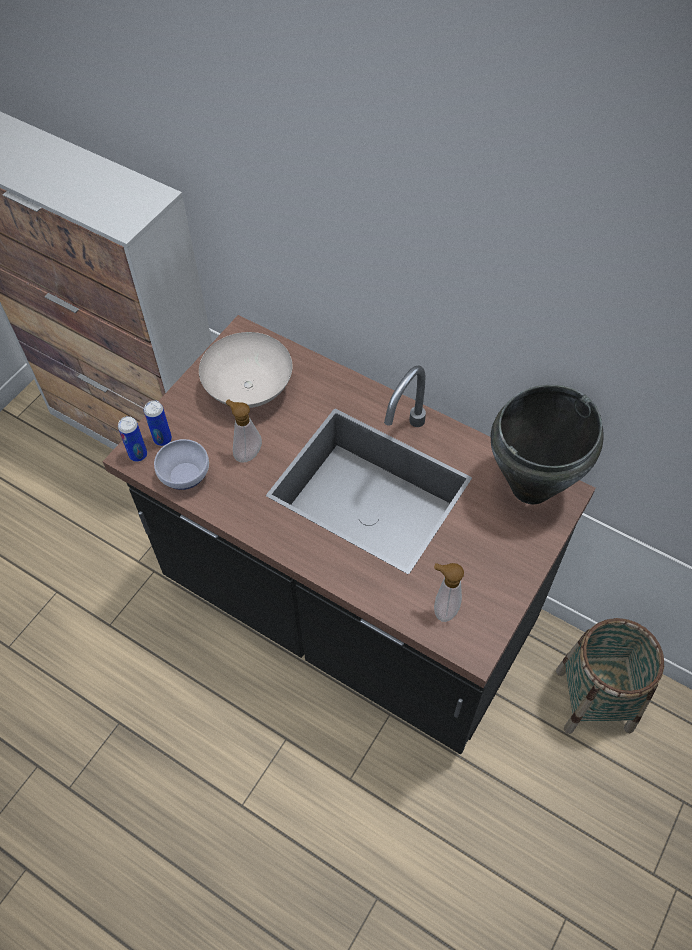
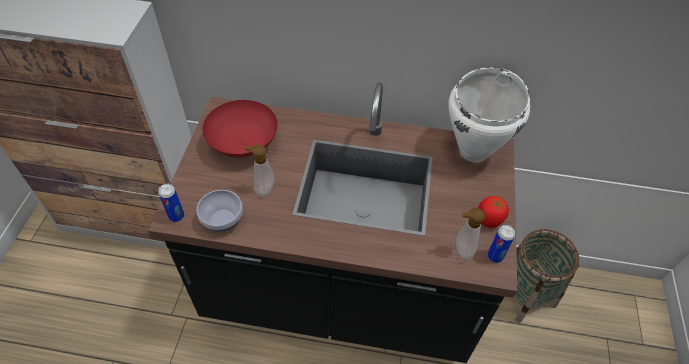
camera: 25 degrees left, 5 degrees down
(162, 439) = (191, 199): can -> can (495, 256)
(248, 390) = (243, 145): white bowl -> red bowl
(499, 583) = (489, 220): none -> tomato
(532, 487) = (474, 151): black cooking pot -> white cooking pot

